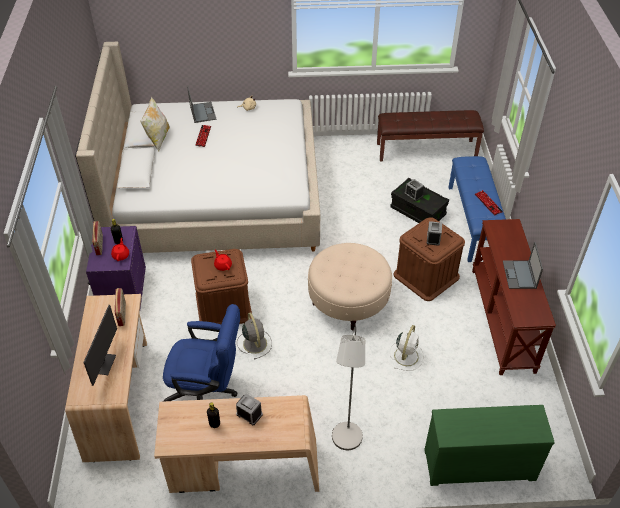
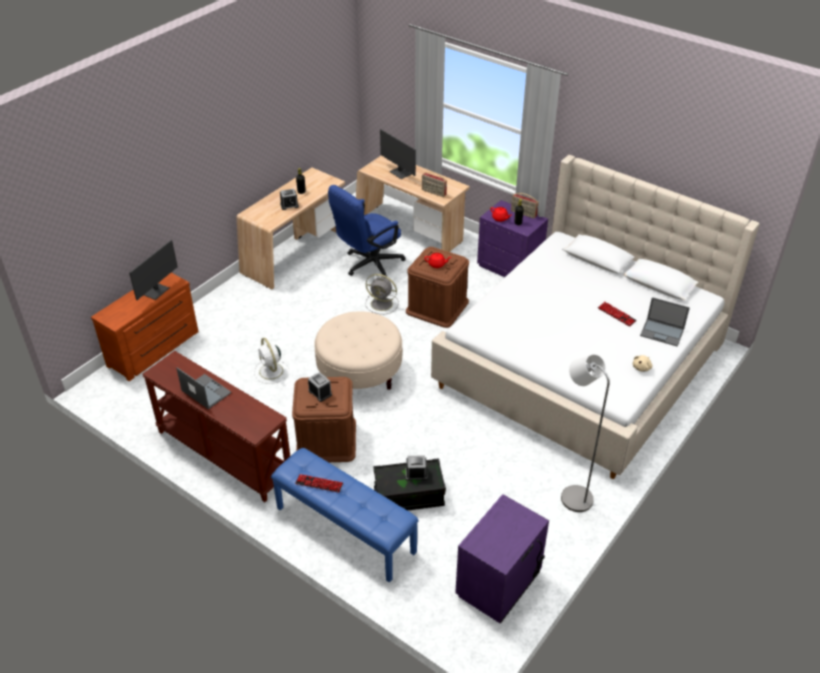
camera: 130 degrees right, 5 degrees down
(158, 139) = (639, 287): pillow -> none
(346, 442) = (252, 302): grey floor lamp -> grey floor lamp (572, 495)
(426, 150) = (499, 584): brown bench -> purple nightstand
(471, 422) = (156, 291): none -> monitor
(478, 462) = (155, 349): green dresser -> brown dresser

